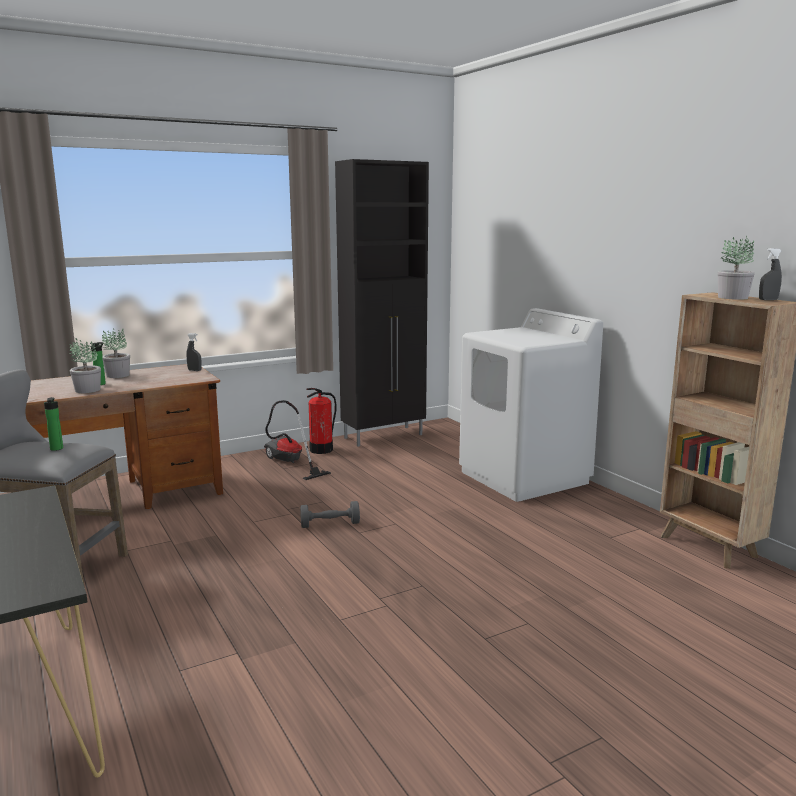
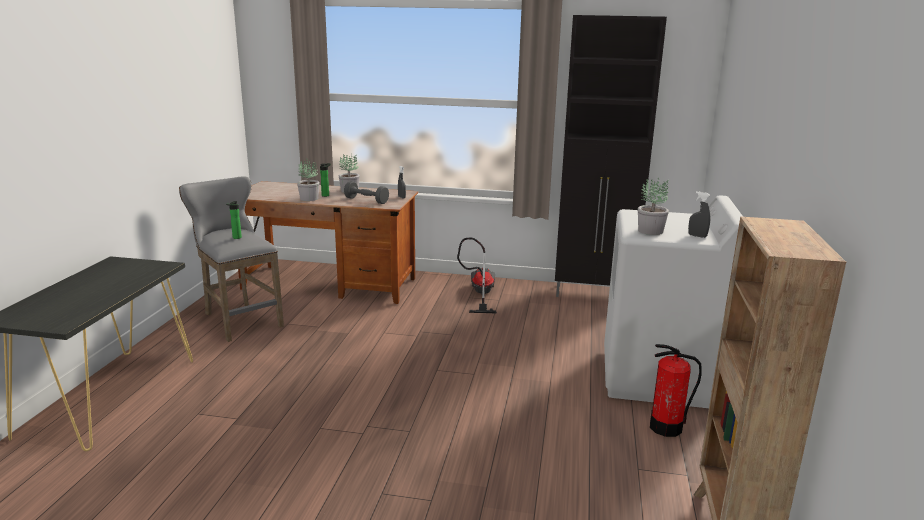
camera: 40 degrees right, 5 degrees up
(321, 450) = (522, 291): fire extinguisher -> fire extinguisher (666, 427)
(330, 524) = (427, 355): grey dumbbell -> grey dumbbell (366, 200)
(732, 297) = (781, 233): potted plant -> potted plant (650, 231)
(768, 300) = (812, 247): grey spray bottle -> grey spray bottle (697, 236)

